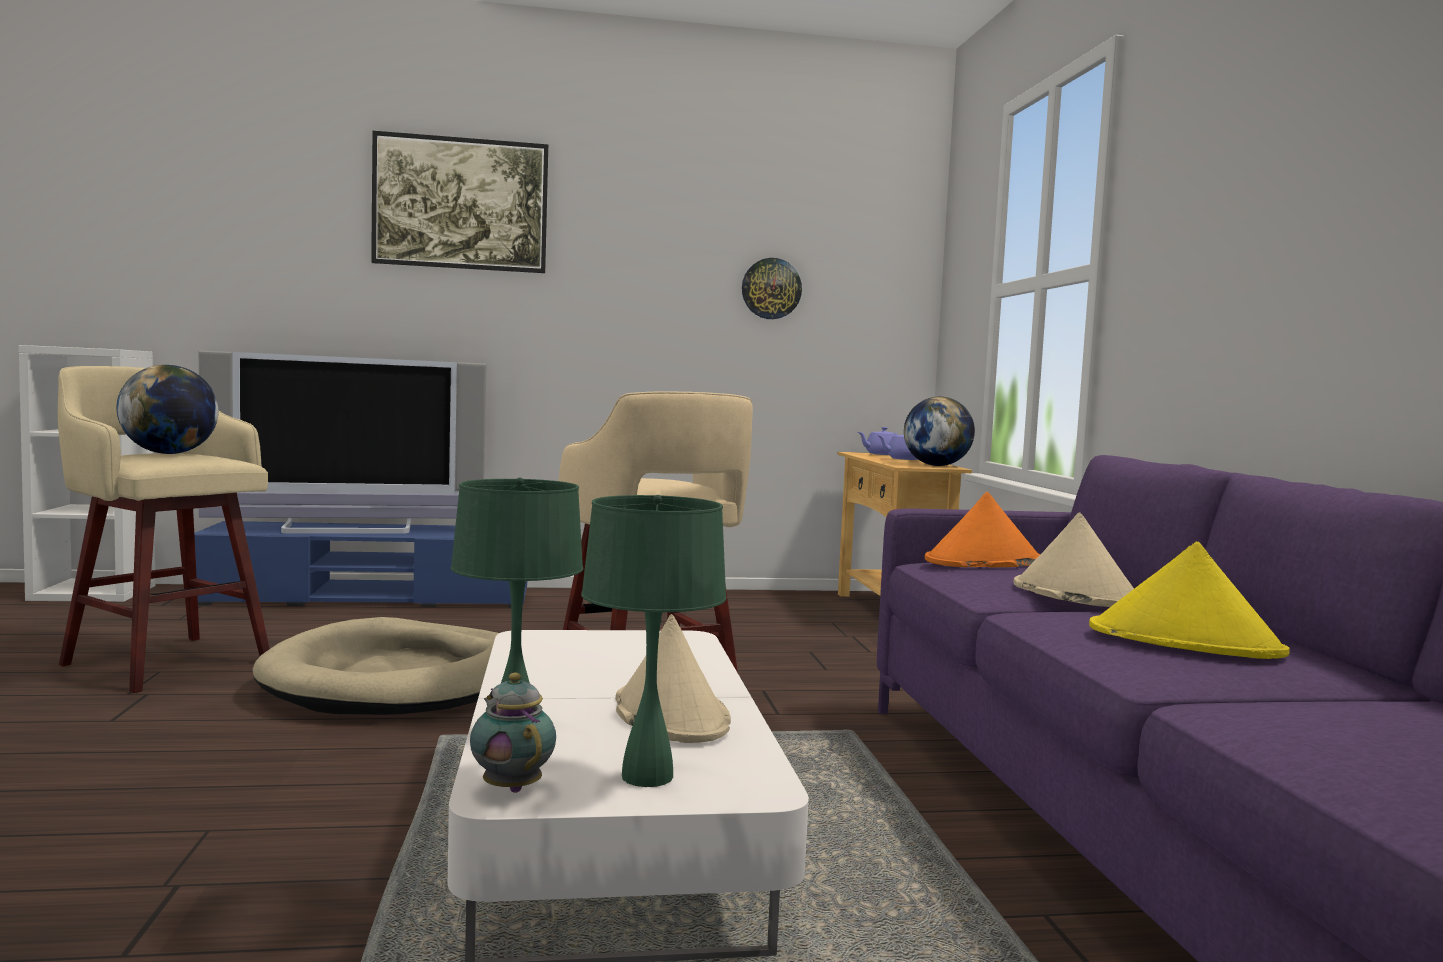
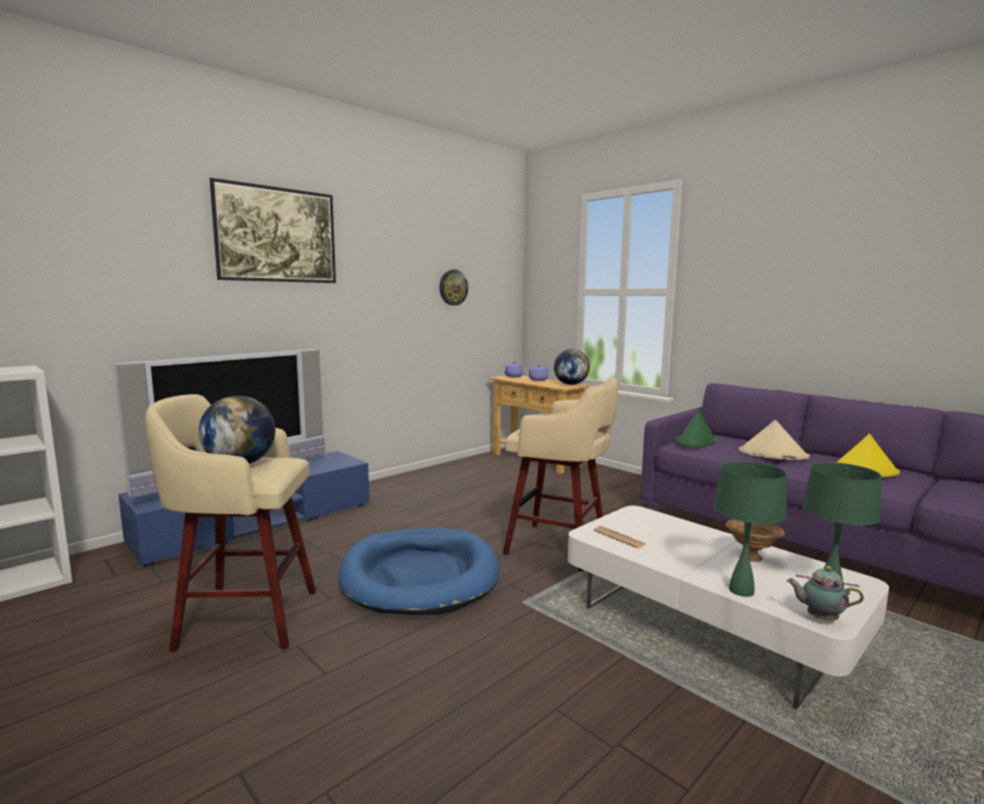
camera: 35 degrees left, 5 degrees up
(401, 679) = (420, 576): beige dog bed -> blue dog bed
(554, 649) = (619, 538): none -> newspaper
(669, 714) = (750, 557): beige hat -> brown bowl
(983, 561) = (695, 441): orange hat -> green hat

